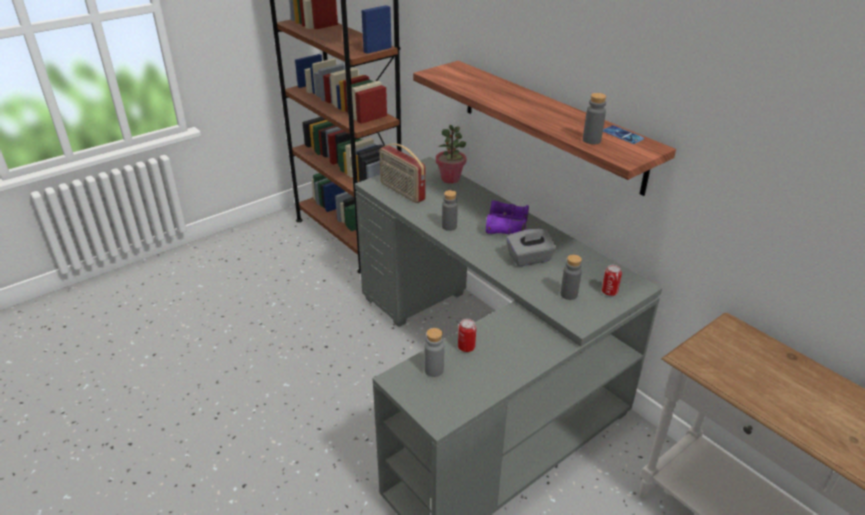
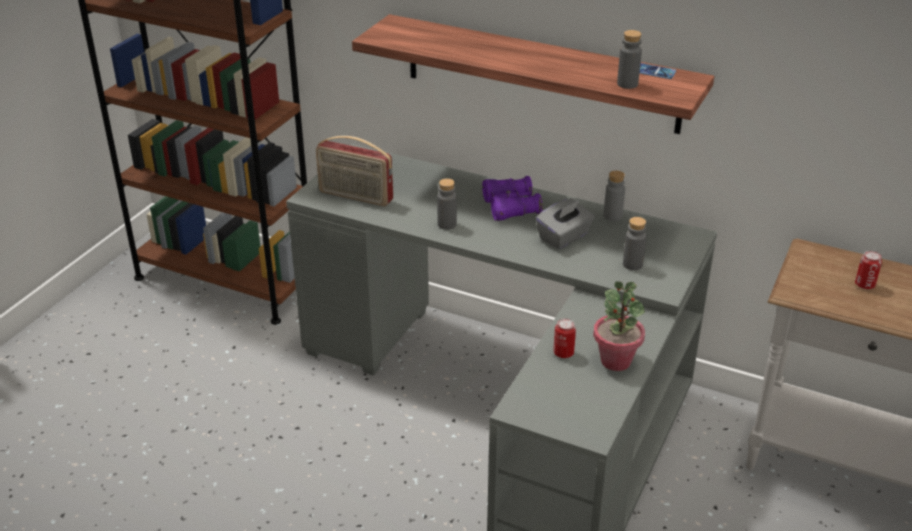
camera: 25 degrees left, 0 degrees up
(434, 370) = (548, 387): grey bottle -> grey bottle (612, 216)
(450, 179) = (401, 166): potted plant -> potted plant (616, 361)
(609, 292) = (670, 250): can -> can (864, 285)

